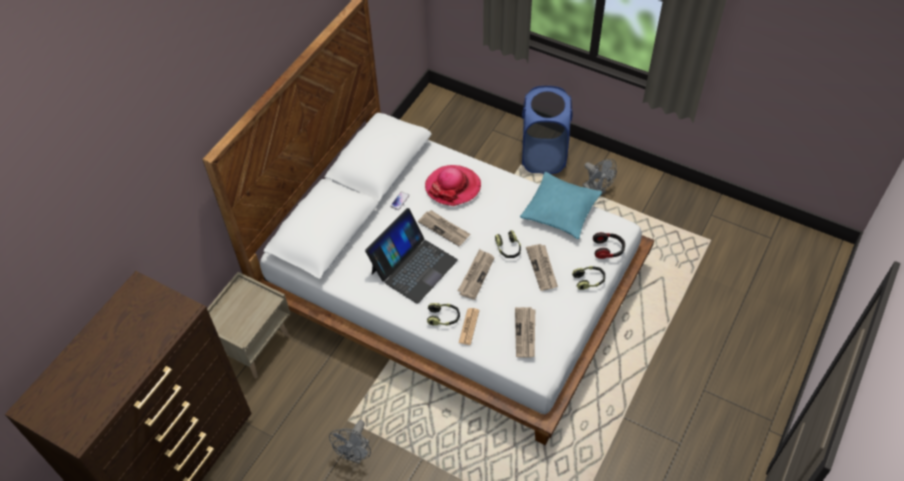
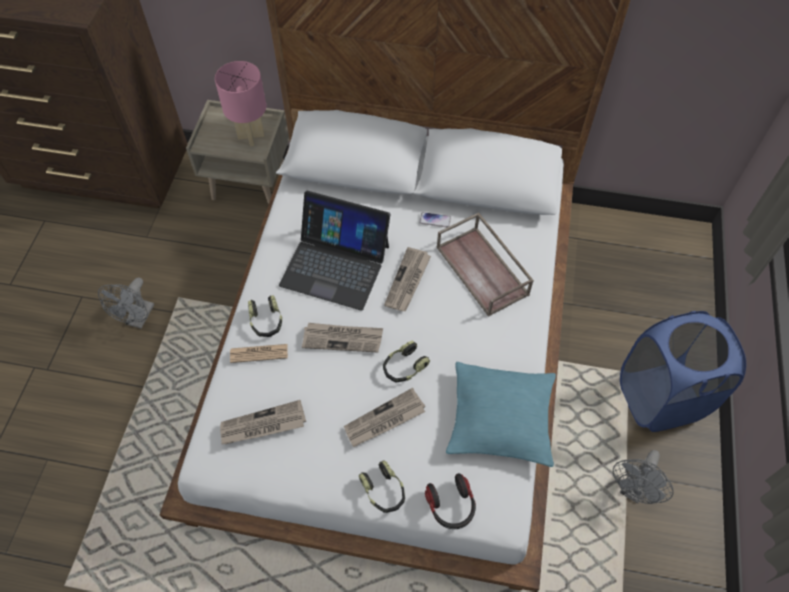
camera: 70 degrees right, 5 degrees up
(251, 302) = (250, 136): none -> pink table lamp
(356, 454) = (138, 319): grey fan -> grey fan turned 75 degrees counterclockwise
(453, 187) = (483, 271): hat -> brown tray

